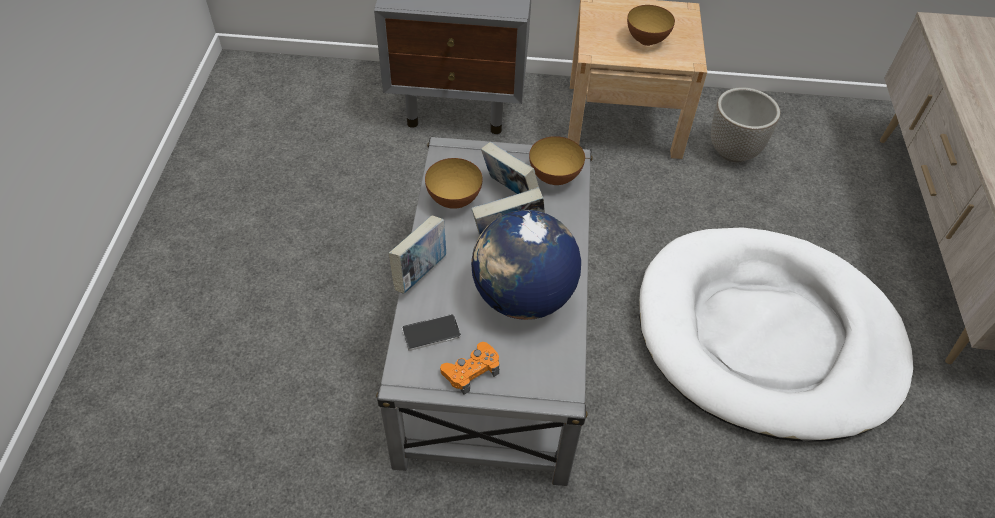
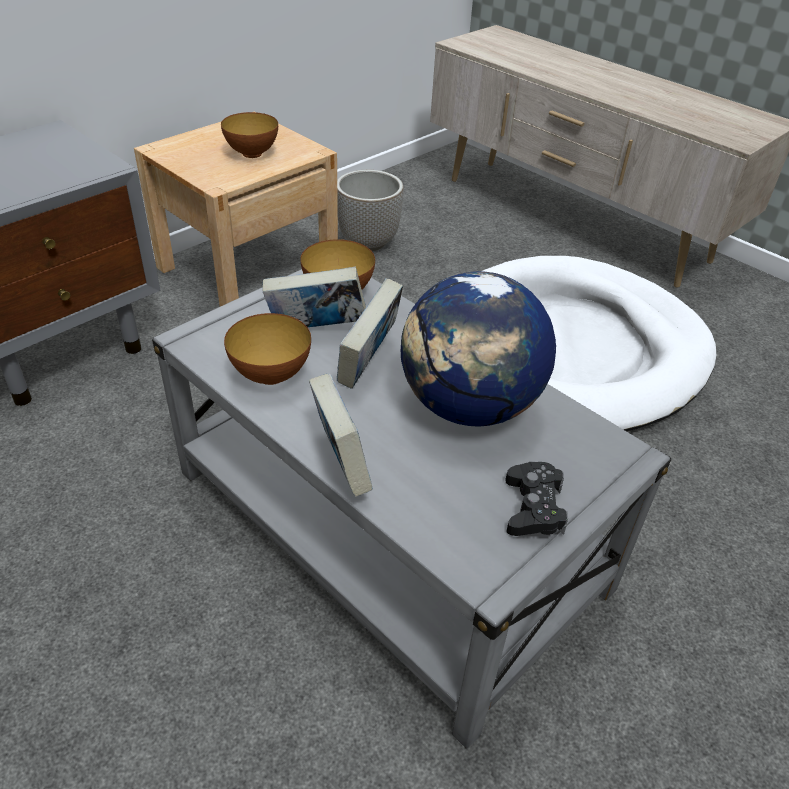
camera: 50 degrees left, 10 degrees down
(431, 333) = (443, 510): phone -> none
(471, 370) = (533, 507): orange game controller -> black game controller

